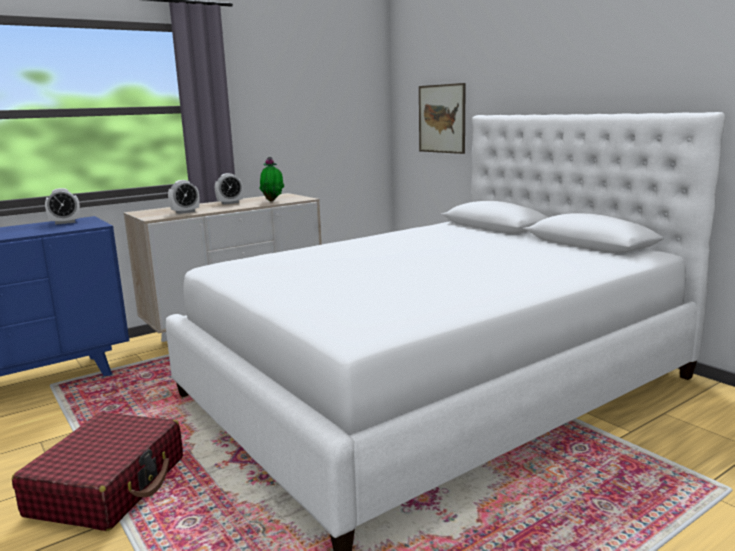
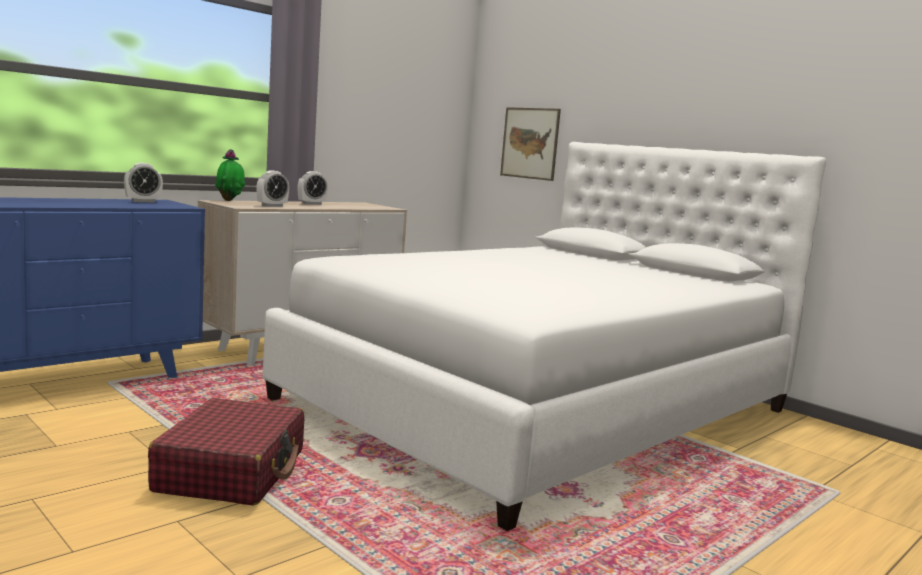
camera: 10 degrees left, 5 degrees down
(273, 200) = (358, 206): potted plant -> potted plant (230, 200)

